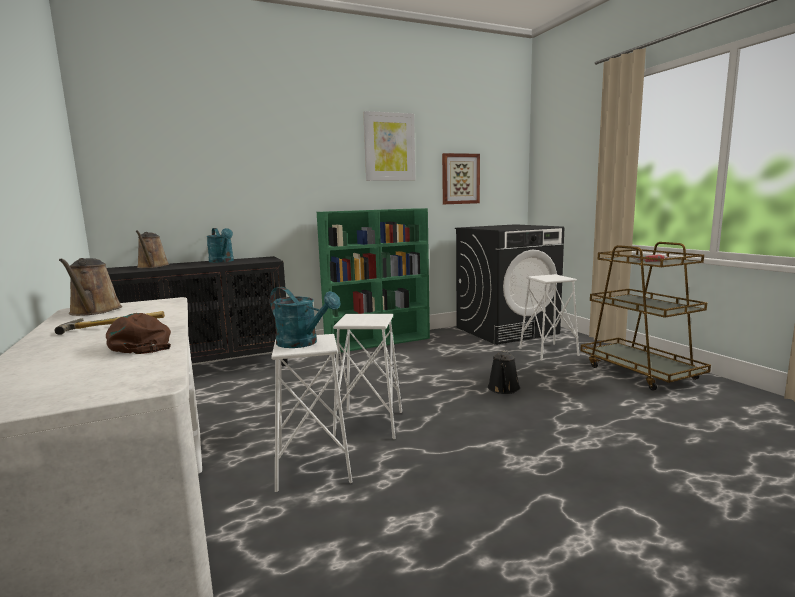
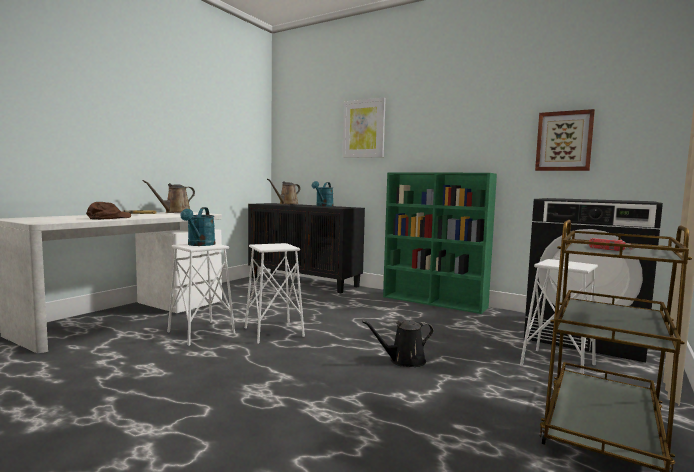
camera: 55 degrees right, 5 degrees down
(389, 147) = (475, 112): picture -> picture (364, 128)

